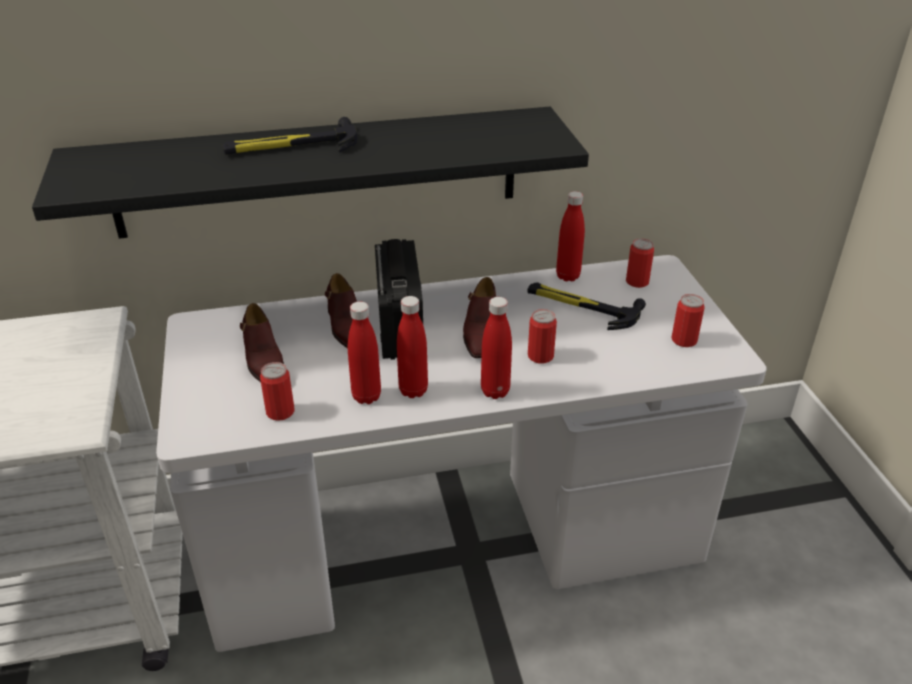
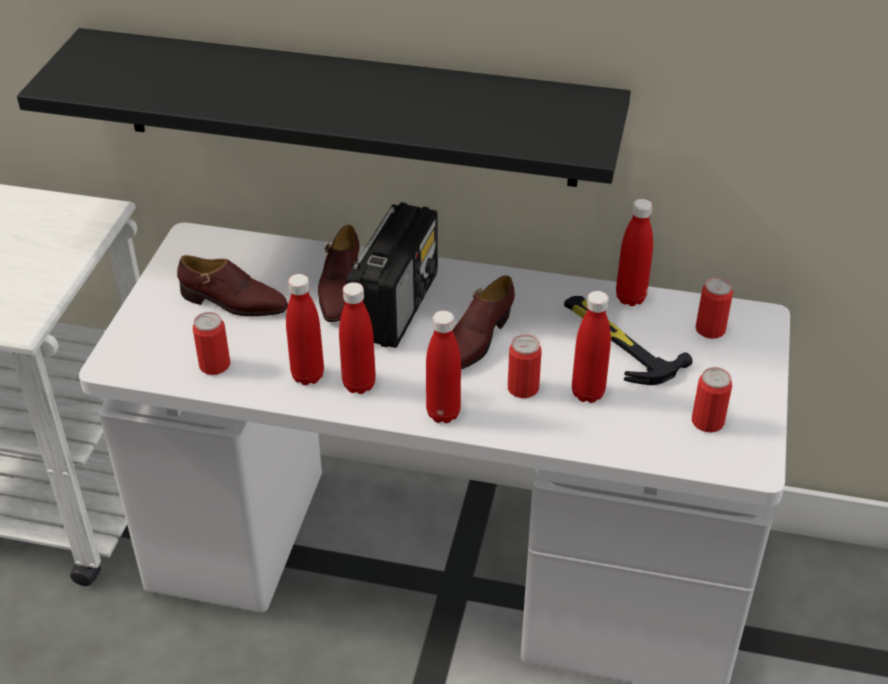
camera: 25 degrees right, 5 degrees up
(263, 360) = (233, 303): brown shoe -> brown shoe turned 75 degrees counterclockwise
(291, 146) = (300, 80): hammer -> none
(589, 346) = (587, 393): none -> red bottle

